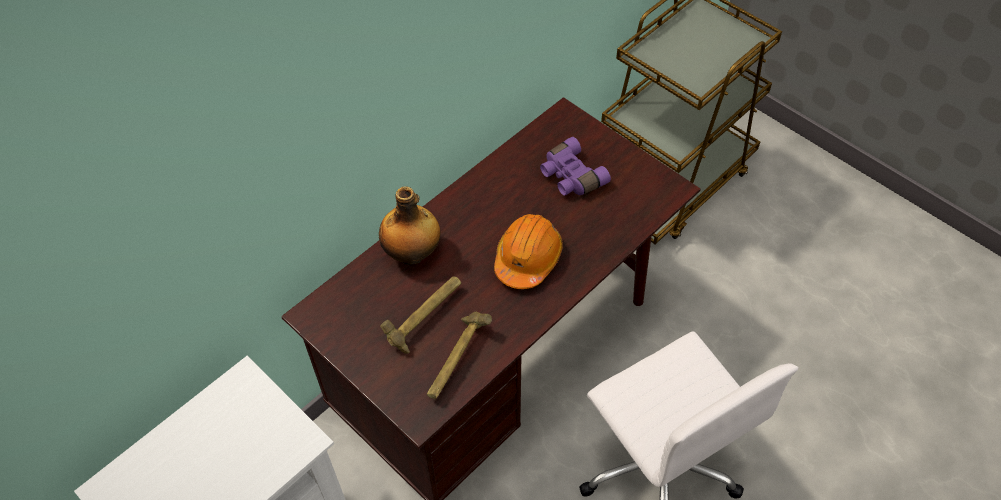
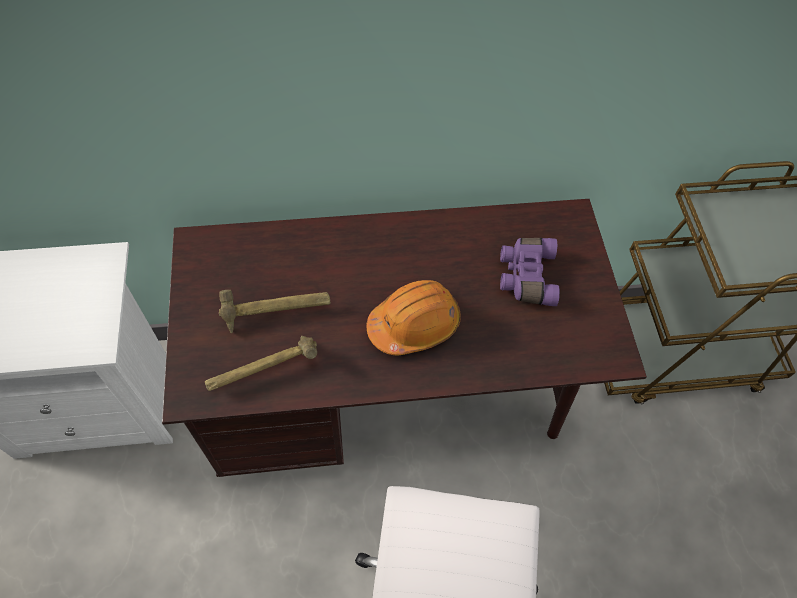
camera: 35 degrees right, 5 degrees up
(412, 253) = (322, 249): bottle -> none

